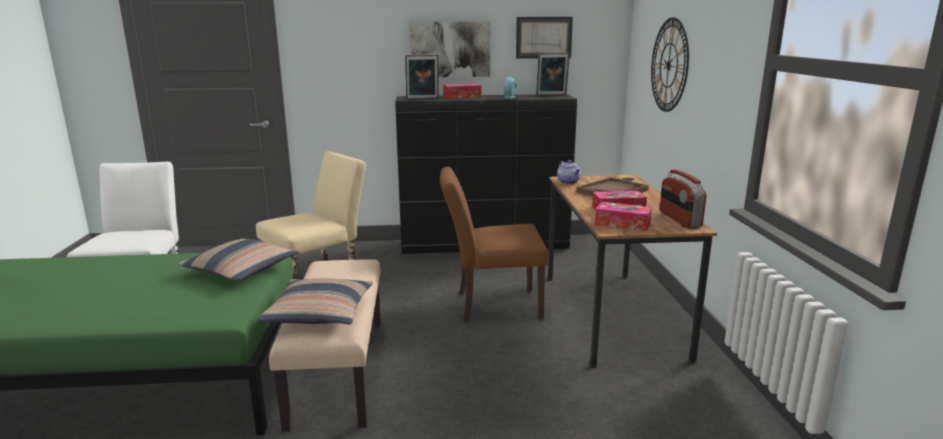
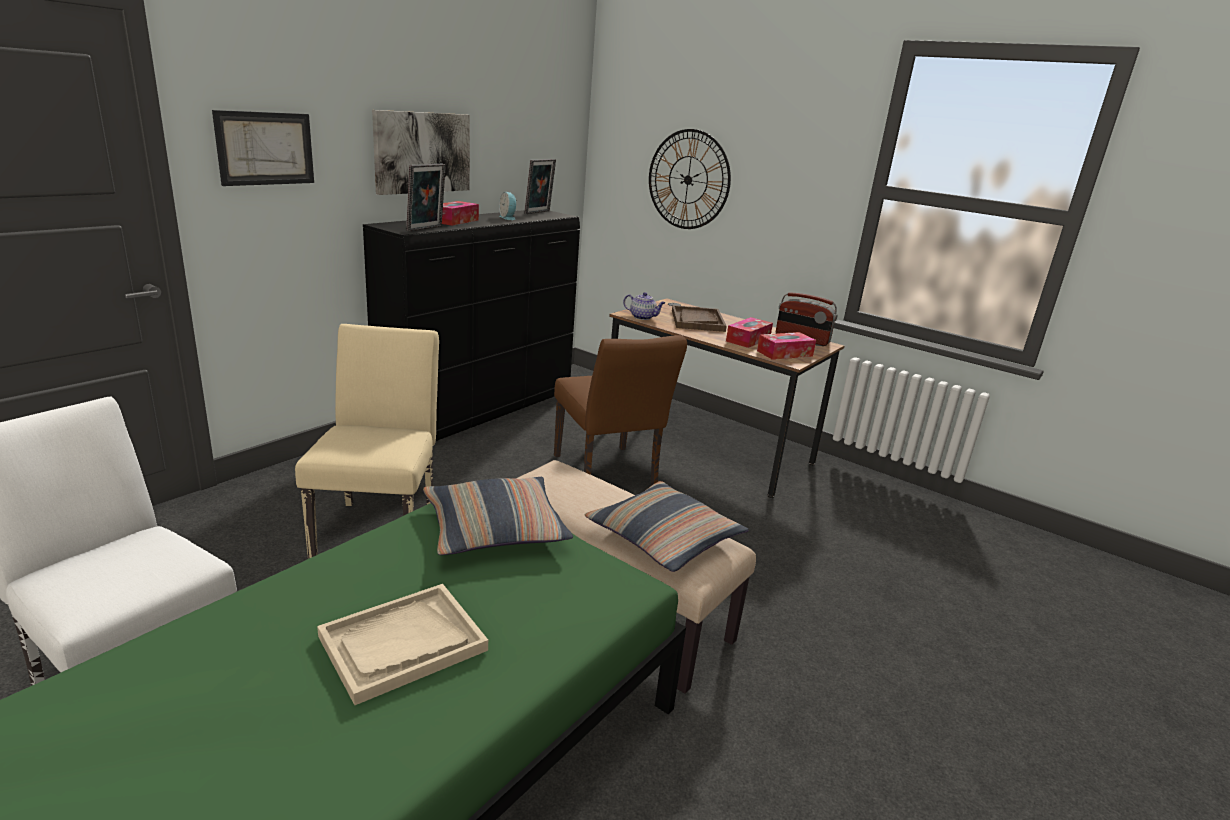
camera: 50 degrees left, 5 degrees up
(105, 292) = (403, 644): none -> beige tray
(491, 305) = (608, 475): brown chair -> brown chair turned 60 degrees counterclockwise
(543, 37) = (517, 138): picture -> picture (265, 148)

